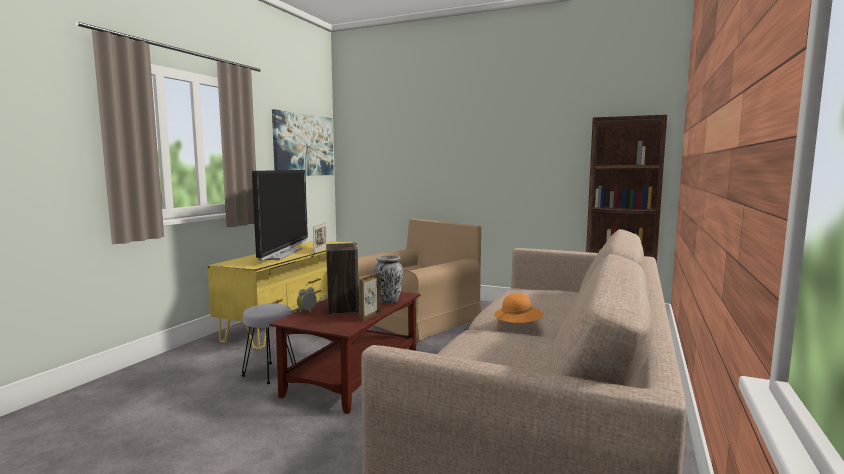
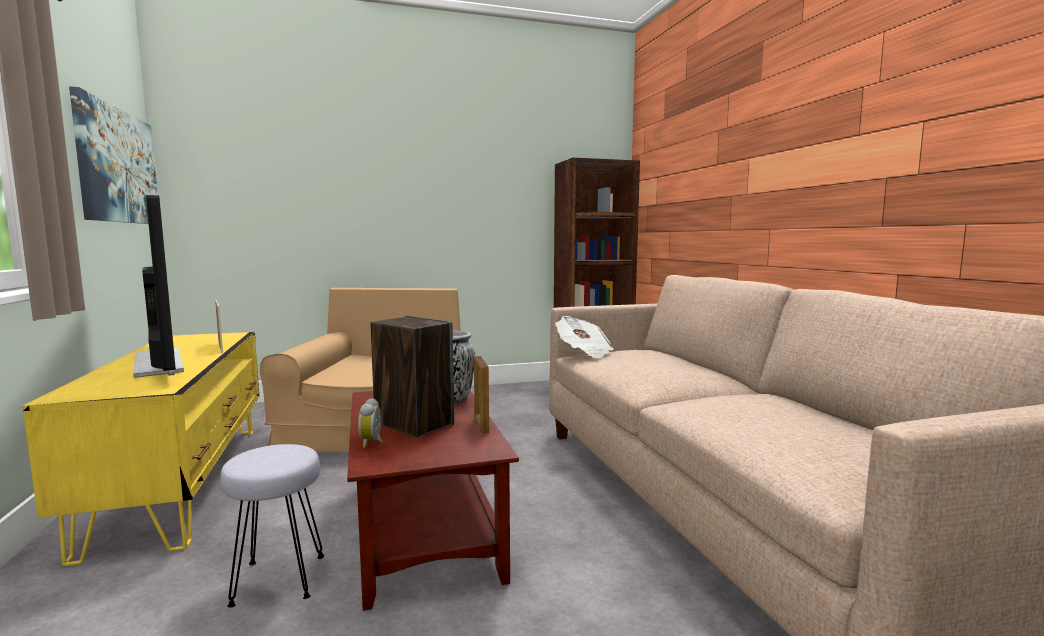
camera: 40 degrees left, 0 degrees up
(518, 325) = (695, 389): orange hat -> none
(520, 286) = (584, 352): none -> newspaper

